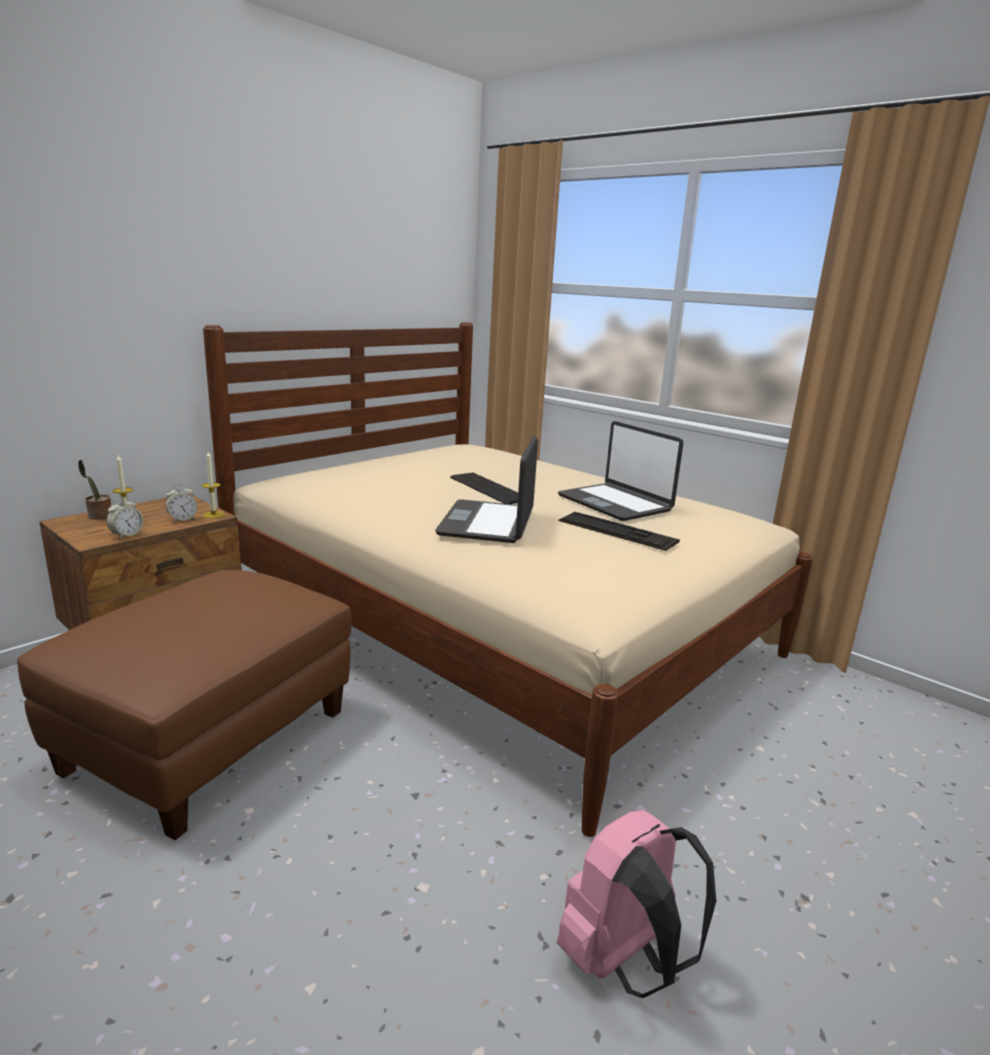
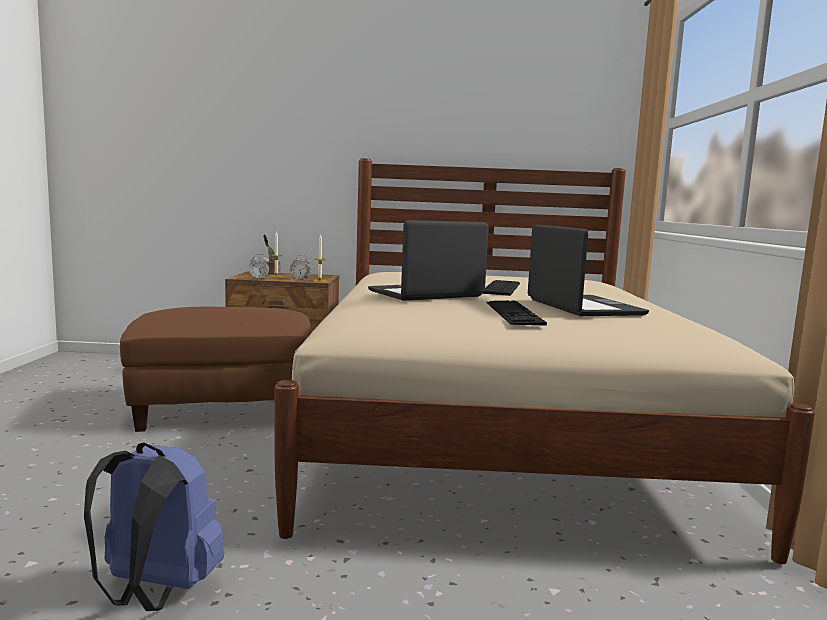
camera: 50 degrees right, 10 degrees down
(615, 503) = (582, 307): laptop -> laptop turned 150 degrees clockwise
(624, 961) = (155, 593): pink backpack -> blue backpack

